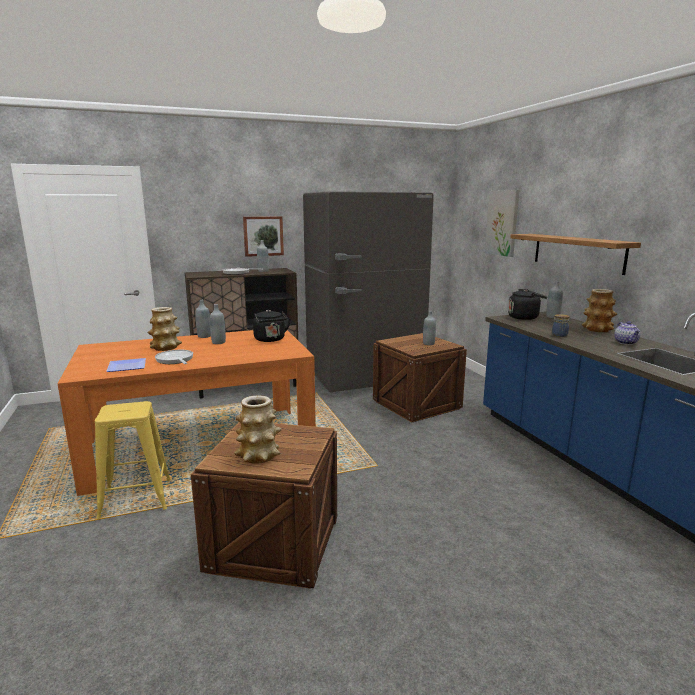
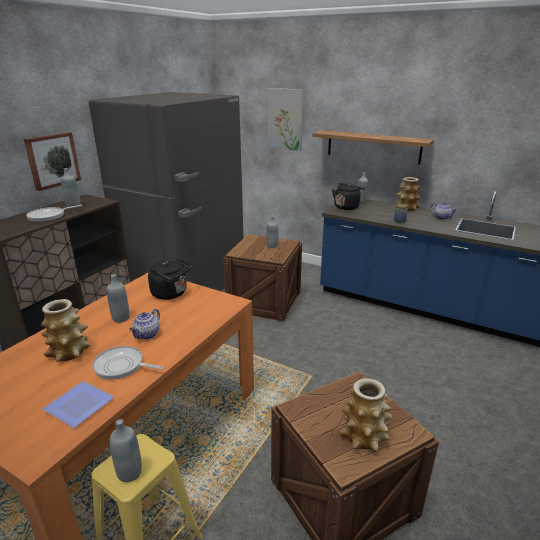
camera: 40 degrees left, 10 degrees up
(204, 336) = (84, 315): grey bottle -> grey bottle (129, 473)
(215, 352) = (147, 335): none -> teapot

